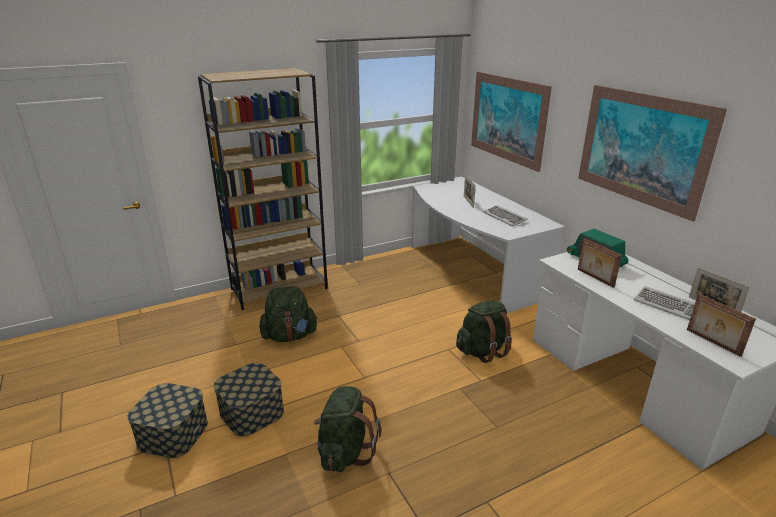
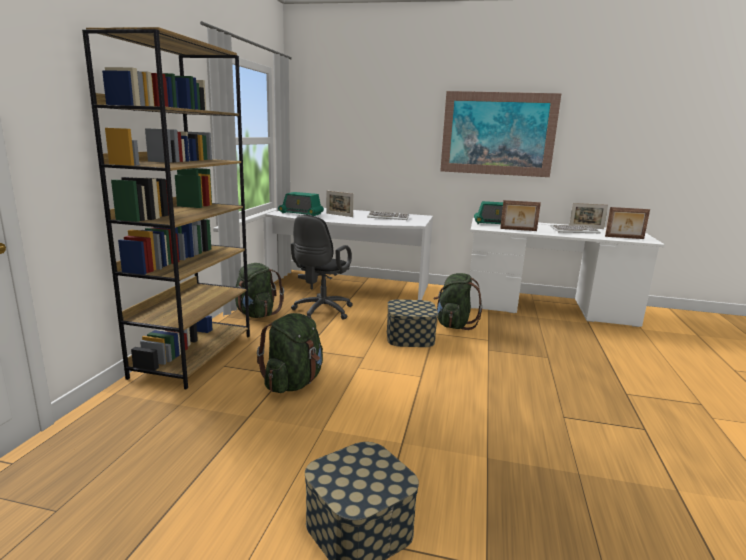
camera: 50 degrees left, 10 degrees down
(251, 412) = (393, 452): storage box -> storage box (410, 337)
(345, 452) = (516, 425): green backpack -> green backpack (256, 314)
(404, 288) = (320, 312): none -> black office chair
(441, 192) = (301, 213): none -> radio
(507, 119) = (346, 136): picture -> none

